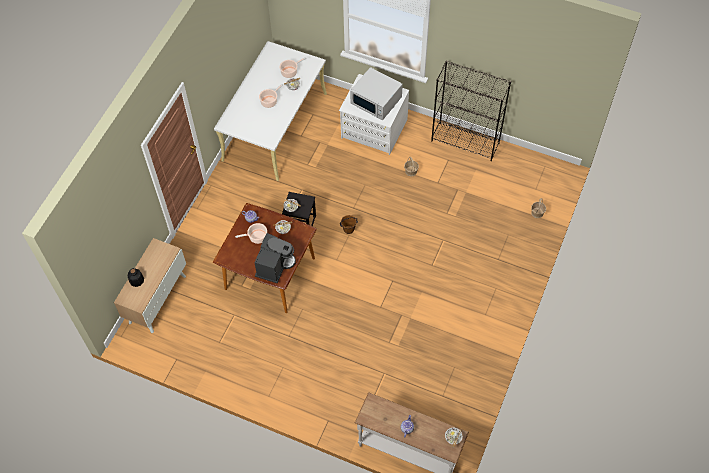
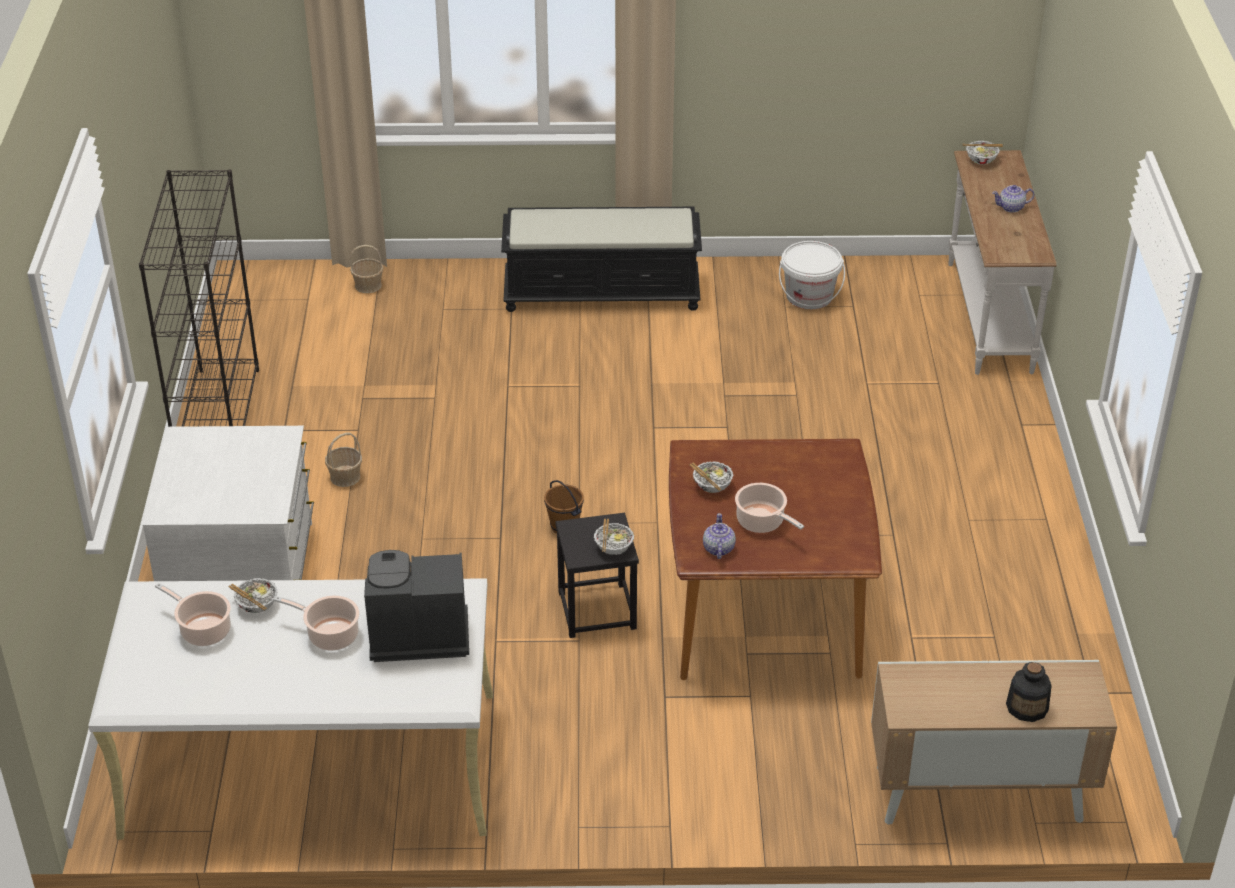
camera: 115 degrees left, 20 degrees down
(274, 265) = (814, 470): coffee machine -> coffee machine (416, 635)
(376, 101) = (227, 468): white microwave -> none
(457, 381) = (809, 296): none -> white bucket
(495, 298) = (603, 292): none -> black bench

